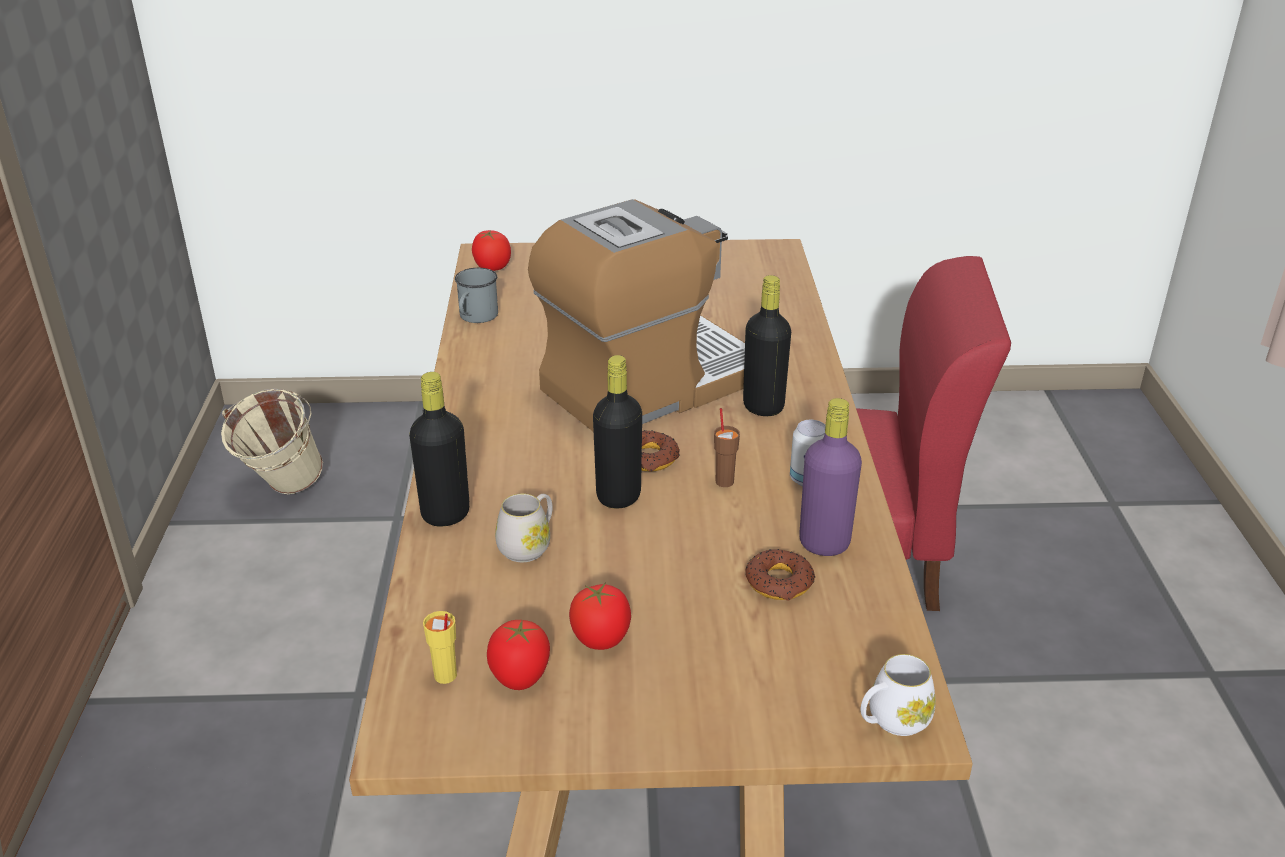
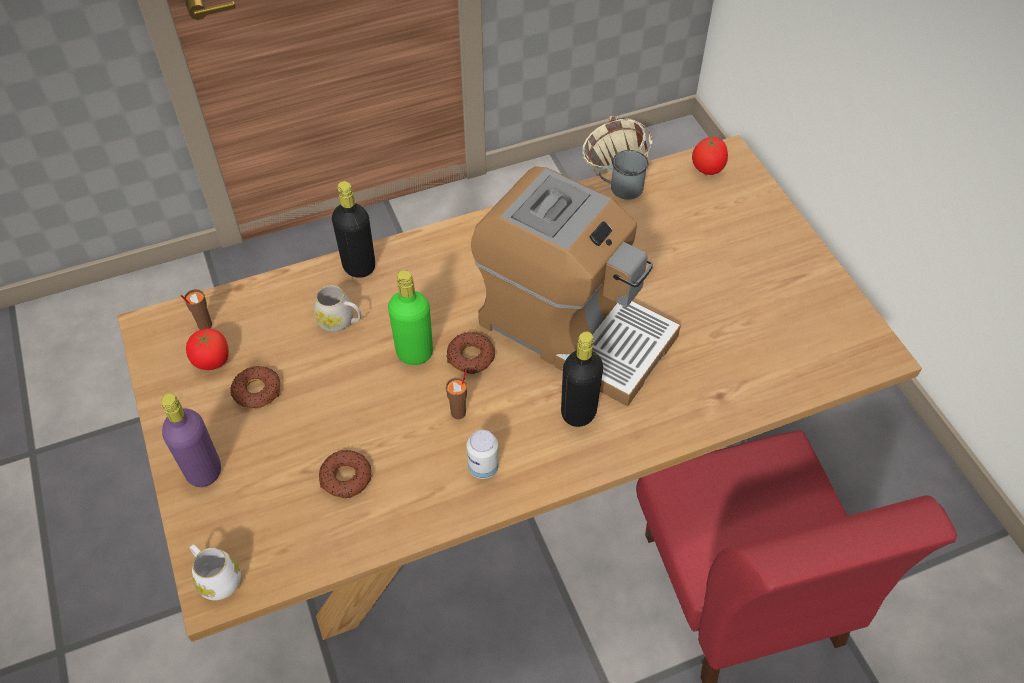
camera: 70 degrees right, 20 degrees up
(445, 676) = (204, 325): yellow cup -> brown cup
(601, 638) = (257, 391): tomato -> donut
(618, 496) = (414, 353): black bottle -> green bottle
(824, 543) = (401, 497): purple bottle -> purple bottle (204, 471)

